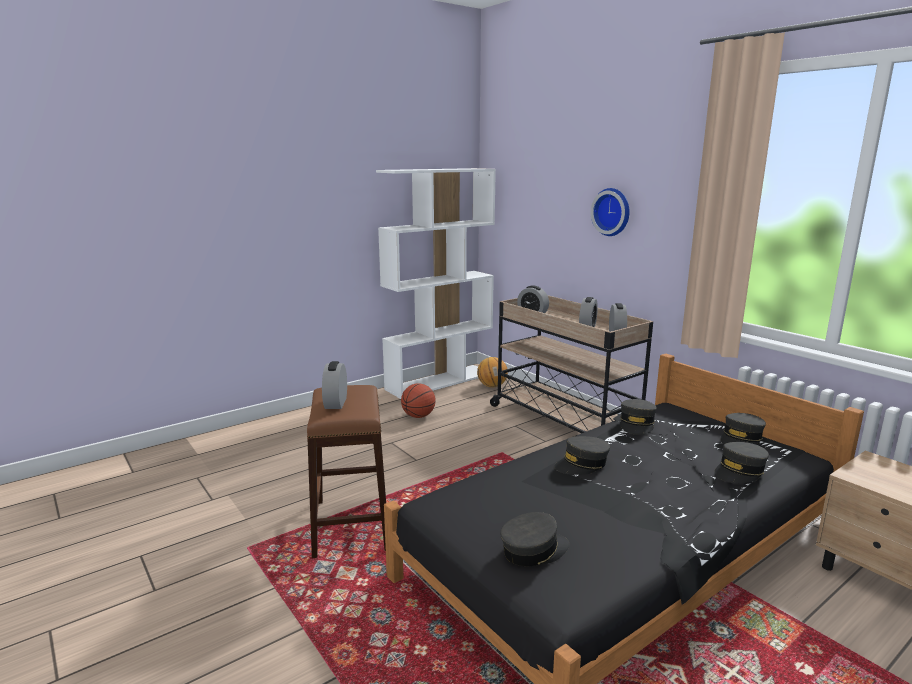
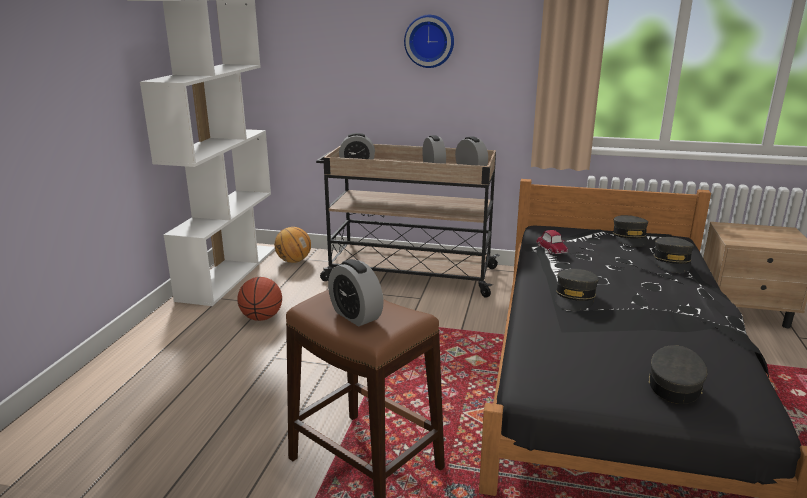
camera: 40 degrees left, 5 degrees up
(637, 424) = (551, 249): grey cap -> toy car

